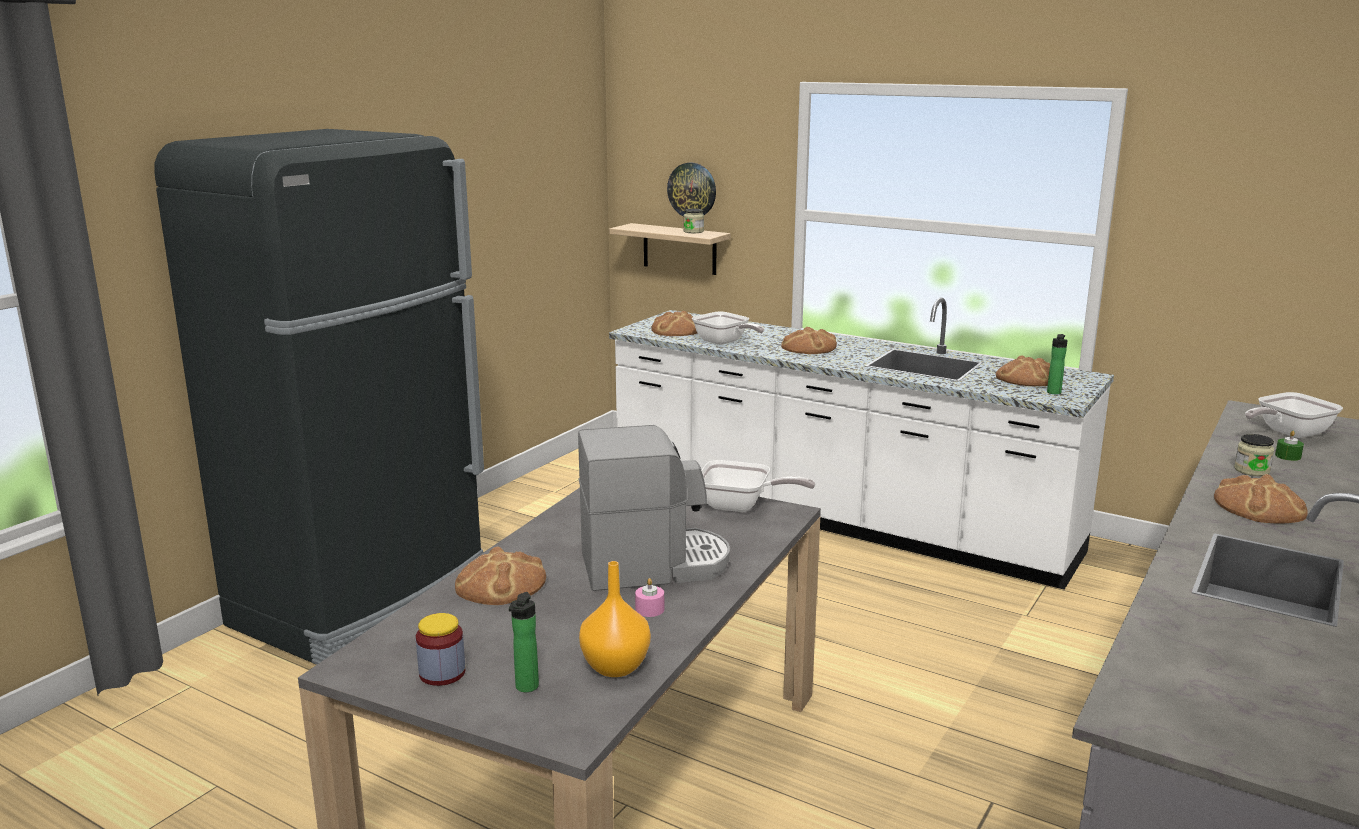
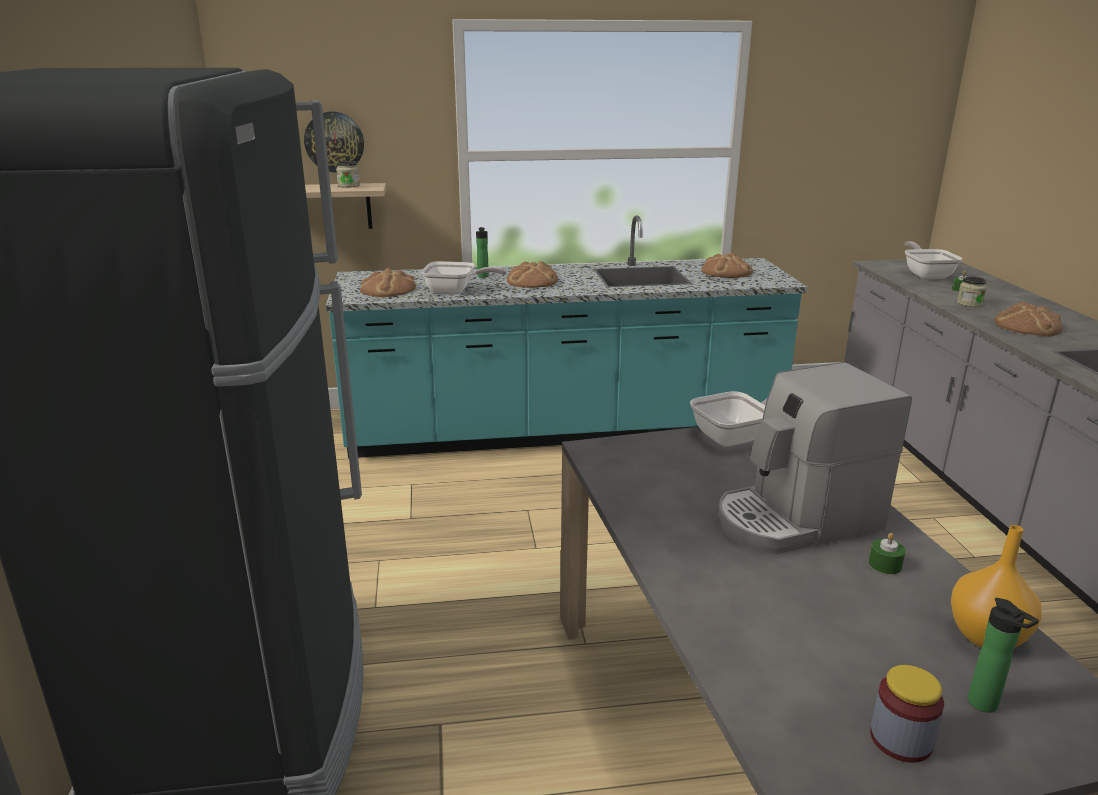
camera: 40 degrees left, 5 degrees up
(500, 583) = (729, 605): bread -> none
(649, 609) = (885, 564): pink candle -> green candle
(654, 565) = (796, 520): coffee machine -> coffee machine turned 150 degrees counterclockwise
(835, 518) = (564, 431): white counter -> turquoise counter
(1053, 393) = (764, 278): bottle -> bottle (483, 276)
(1288, 433) = (926, 275): frying pan -> frying pan turned 150 degrees clockwise

